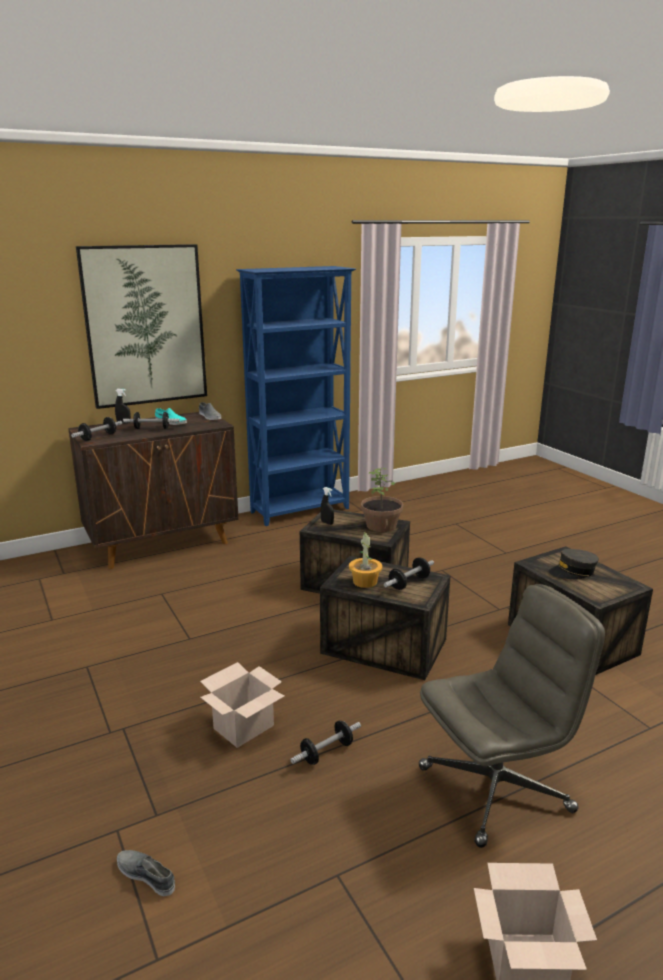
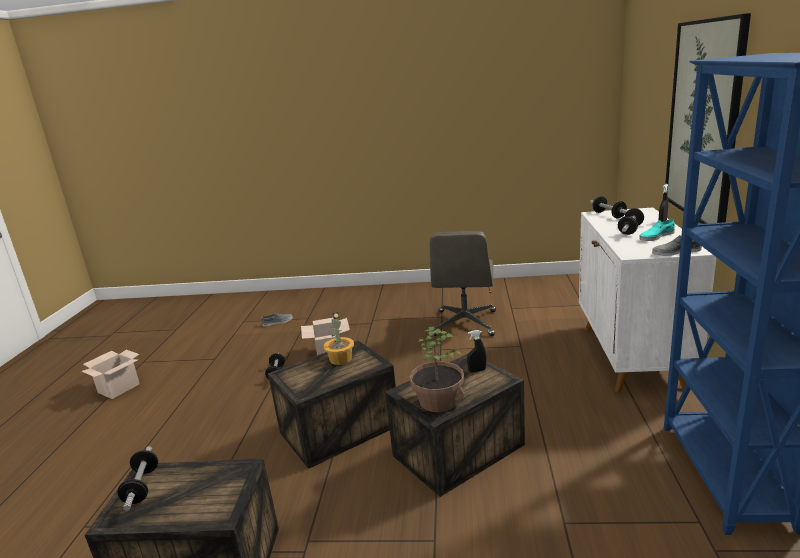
camera: 125 degrees right, 0 degrees up
(163, 544) = (631, 356): brown cabinet -> white cabinet
(409, 583) = (313, 378): dumbbell -> dumbbell (142, 487)
(496, 788) = (174, 419): grey office chair -> grey office chair (465, 324)
(573, 572) = (191, 490): grey cap -> none

